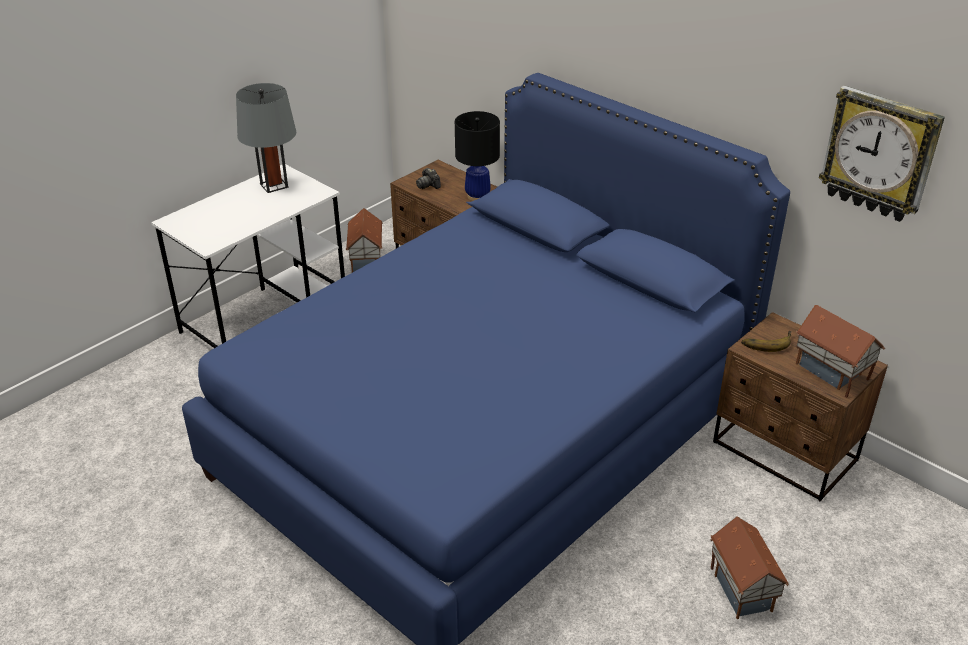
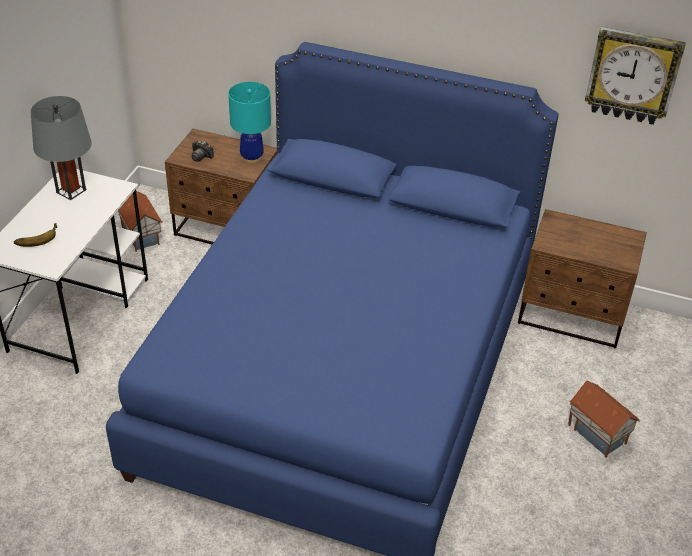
camera: 25 degrees left, 5 degrees up
(477, 196) = (252, 158): black table lamp -> turquoise table lamp
(766, 342) = (555, 235): banana -> banana (36, 237)
(831, 373) = (613, 249): toy house -> none

